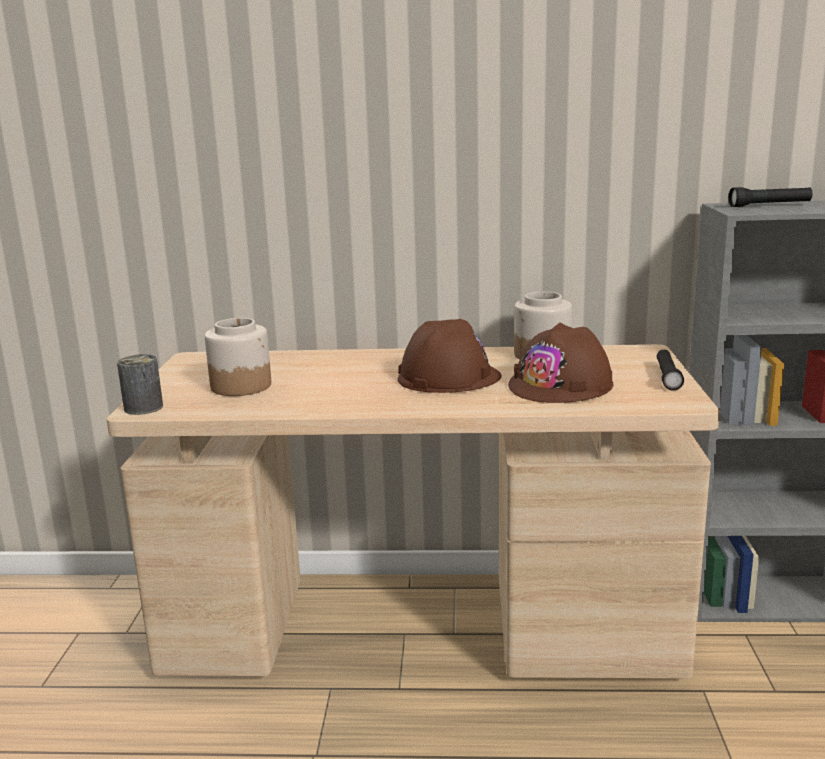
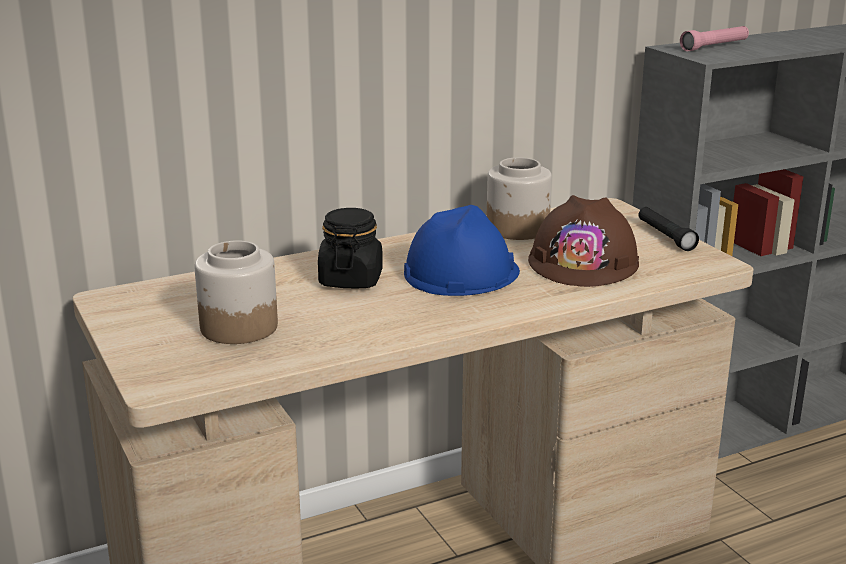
camera: 30 degrees left, 5 degrees up
(143, 407) = (157, 381): can -> none
(361, 370) = (351, 280): none -> black jar
(448, 377) = (461, 273): brown hard hat -> blue hard hat
(769, 205) = (714, 46): black flashlight -> pink flashlight

